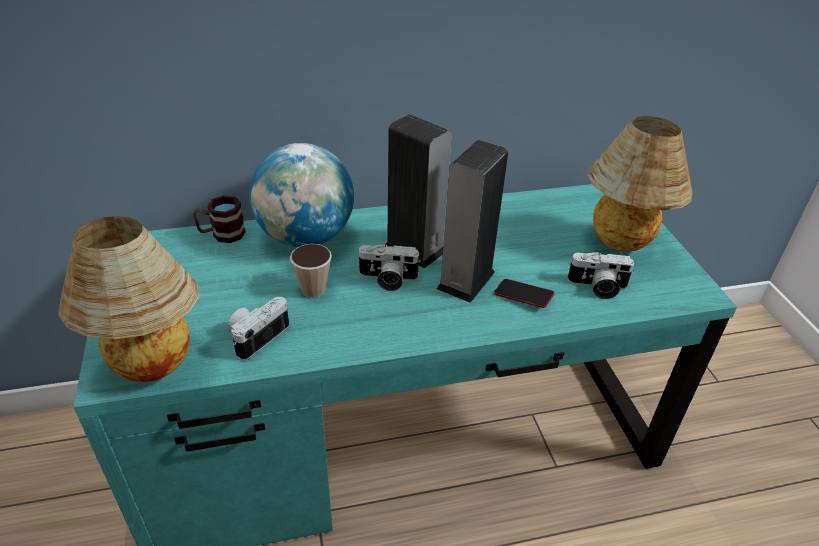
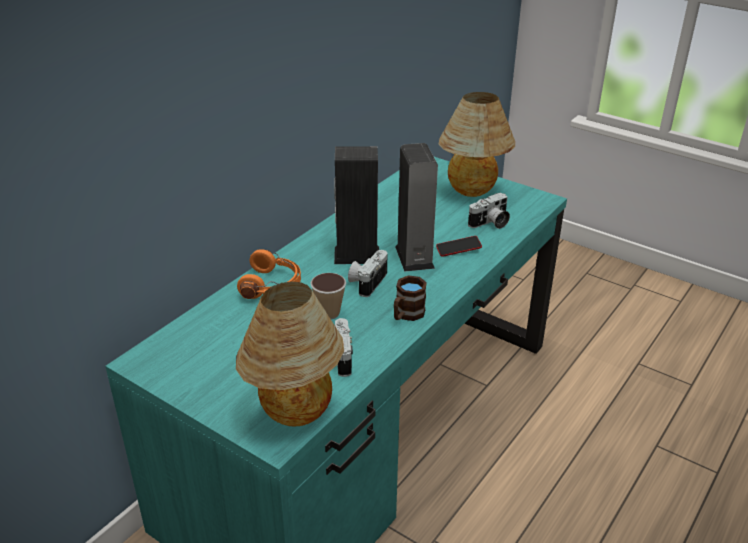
camera: 40 degrees left, 5 degrees down
(222, 234) = (204, 316): brown mug -> brown mug (406, 315)
(306, 237) = (272, 285): globe -> orange headphones
(387, 279) = (367, 282): camera -> camera turned 150 degrees clockwise

